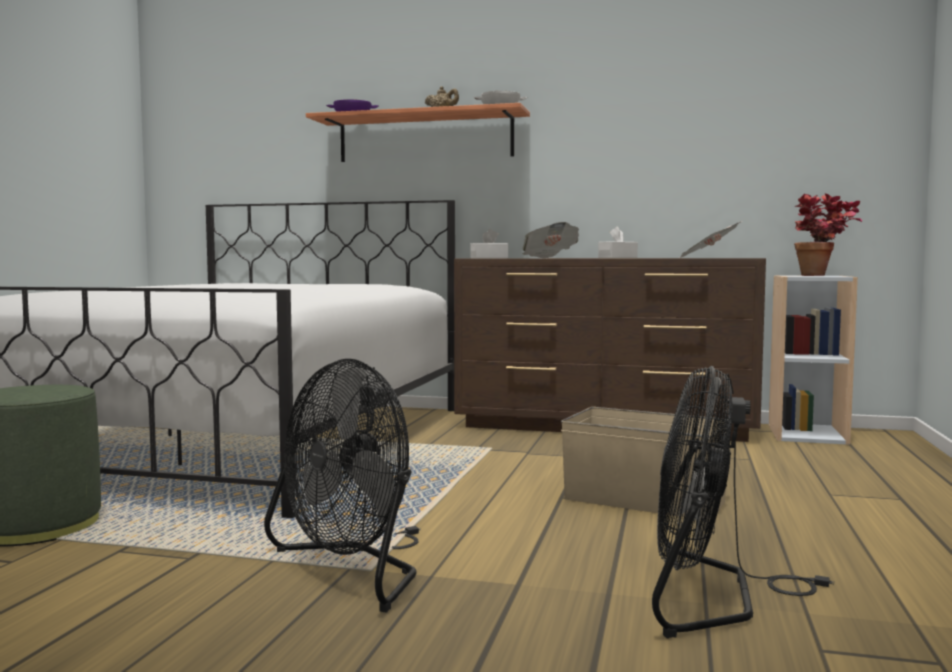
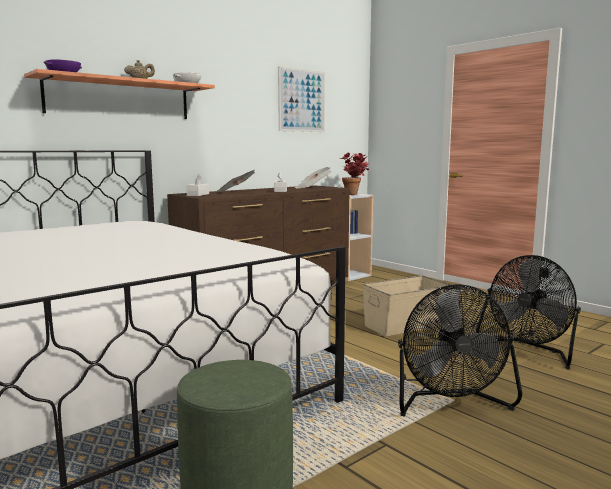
camera: 55 degrees left, 5 degrees up
(737, 109) = (302, 100): none -> picture

